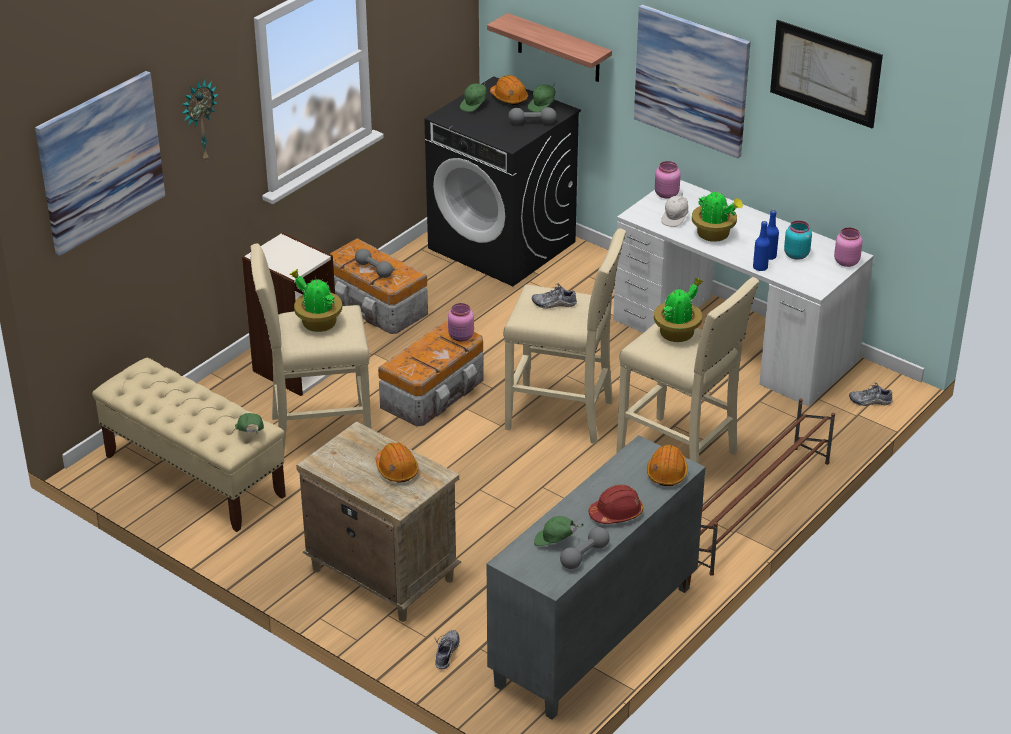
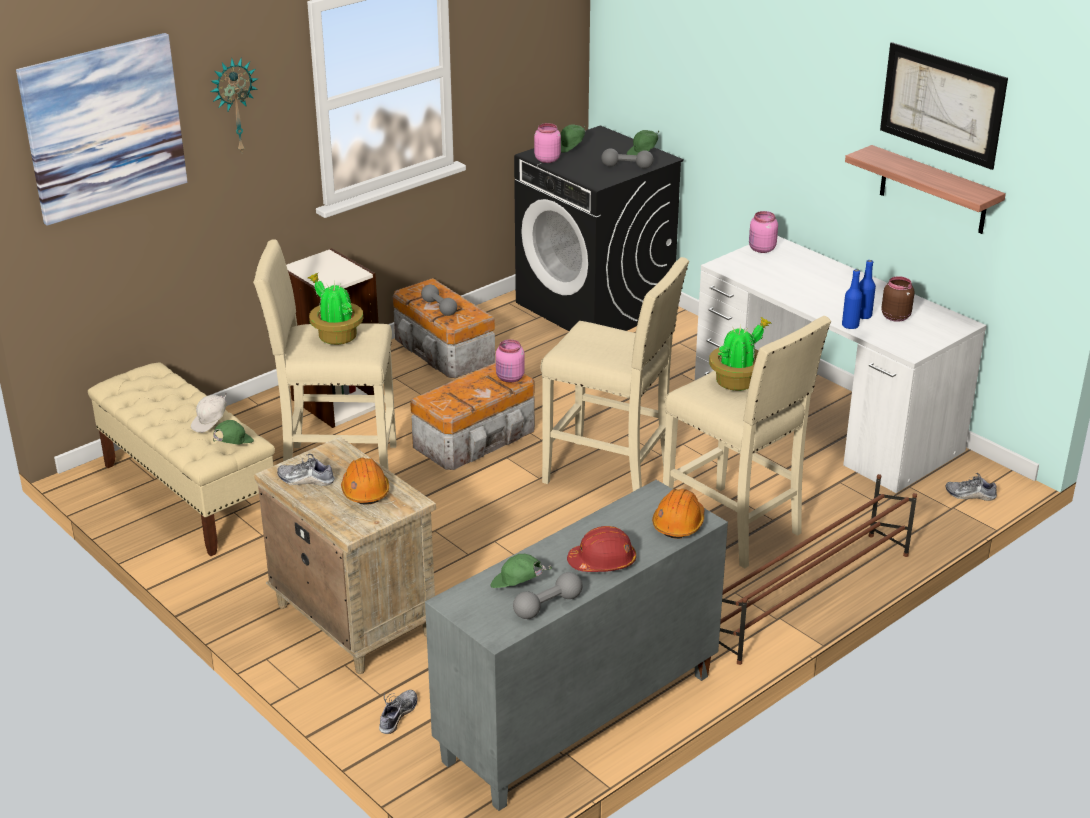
camera: 10 degrees right, 5 degrees down
(250, 434) = (233, 445): green cap -> green cap turned 45 degrees clockwise
(509, 98) = (610, 144): orange hard hat -> none
(554, 303) = (604, 341): shoe -> shoe (306, 480)
(558, 48) = (664, 91): shelf -> shelf (933, 190)
(675, 218) = (765, 272): white cap -> white cap (211, 423)
(691, 80) = (797, 120): picture -> none
(714, 235) = (805, 290): potted plant -> none
(796, 254) = (895, 316): turquoise jar -> brown jar
(845, 261) = (952, 328): pink jar -> pink jar (546, 159)

